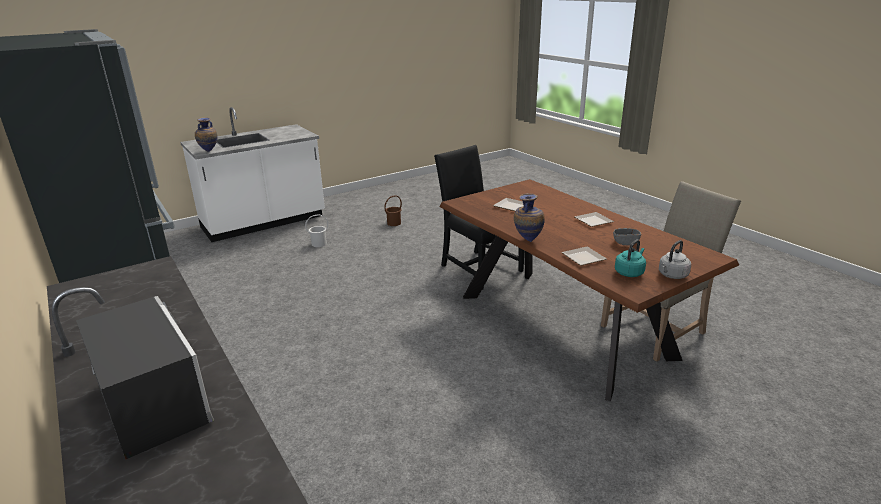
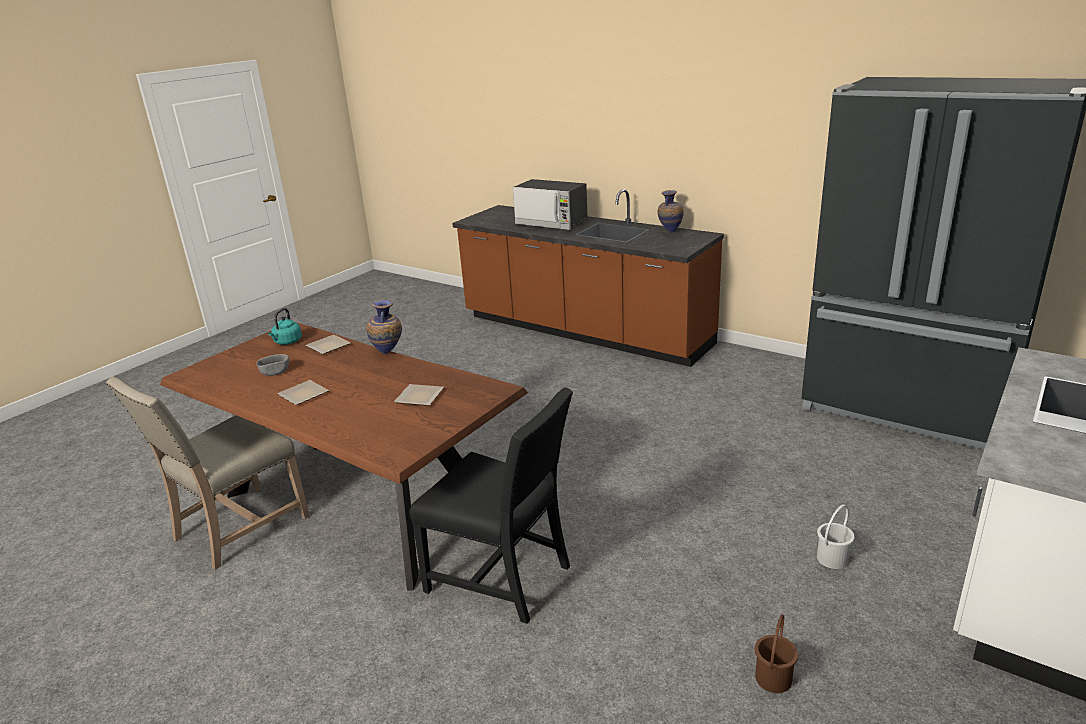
camera: 160 degrees right, 0 degrees up
(209, 152) = (1029, 360): vase -> vase (670, 231)
(672, 275) = (247, 347): grey kettle -> none

